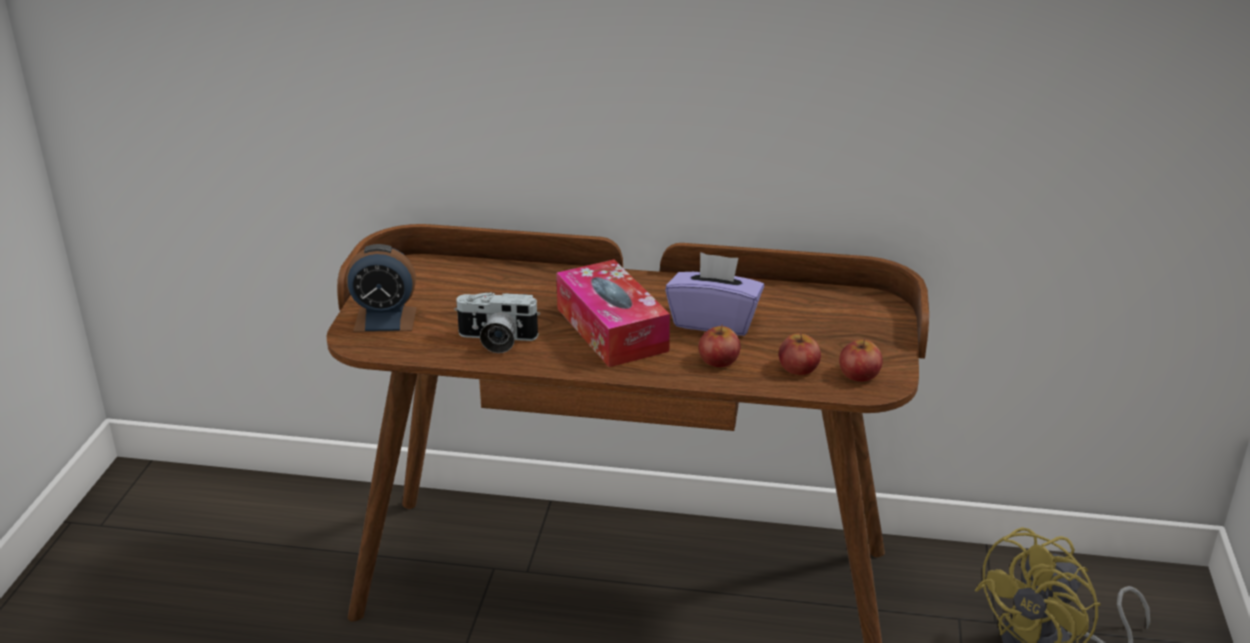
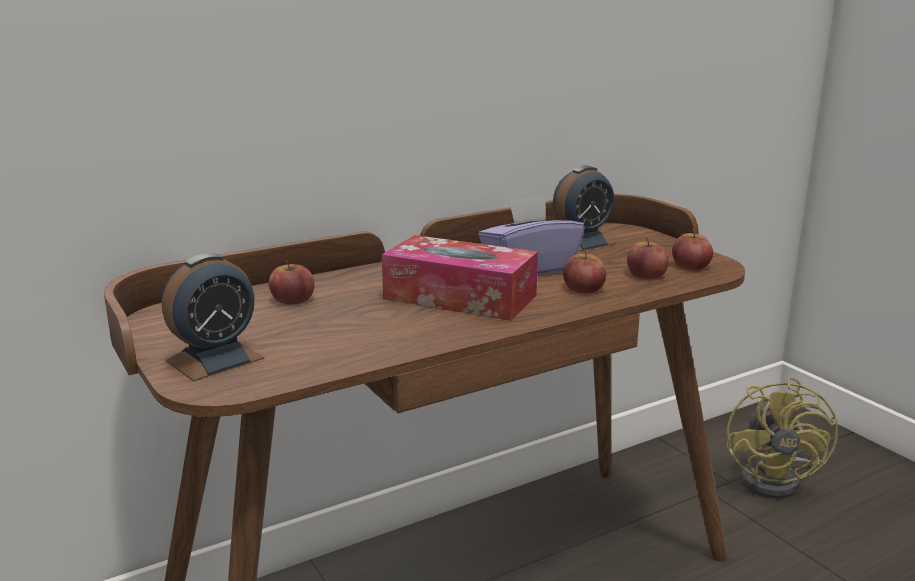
camera: 40 degrees left, 10 degrees down
(496, 340) = (370, 337): camera -> none
(500, 284) = (292, 299): none -> apple
(815, 308) = (581, 242): none -> alarm clock

